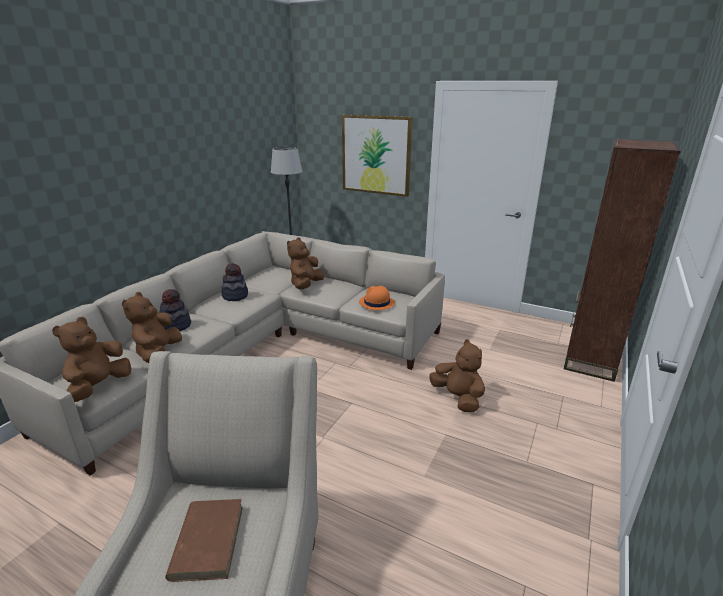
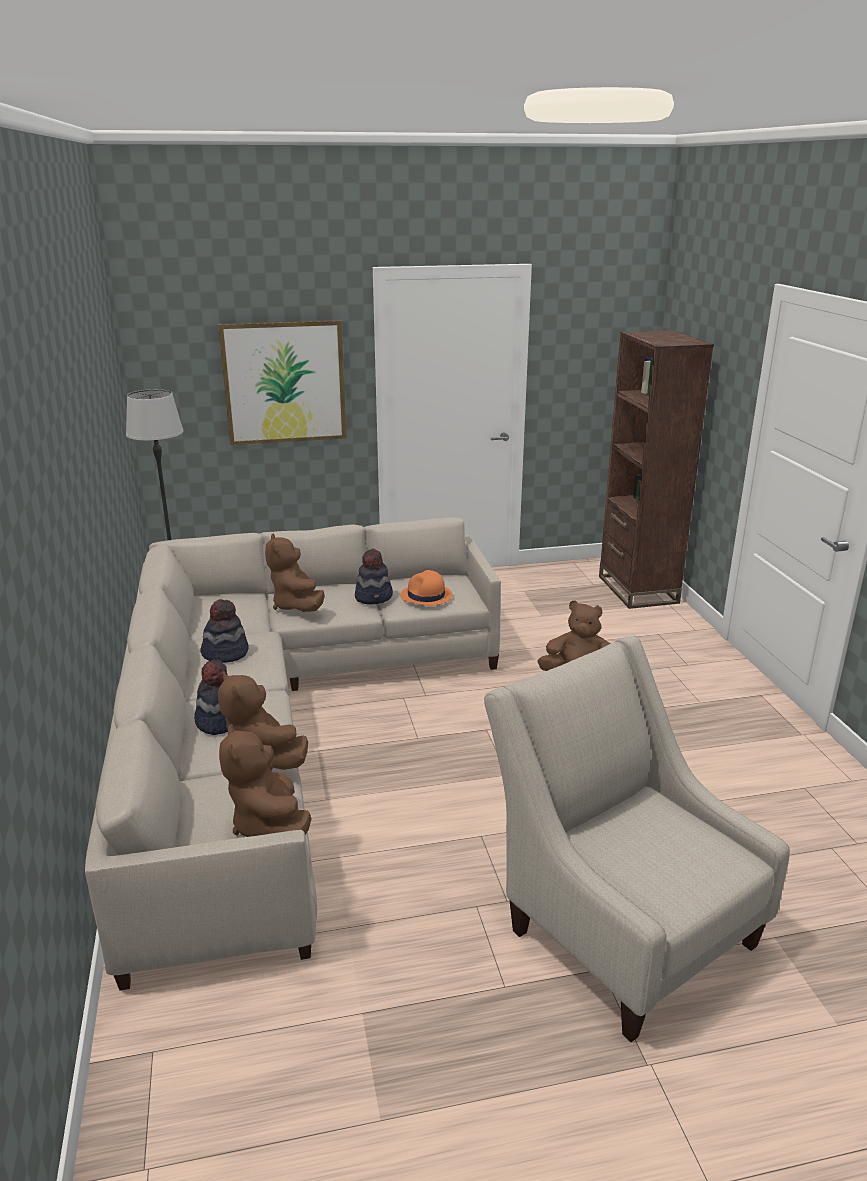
camera: 40 degrees left, 0 degrees up
(208, 540) = (659, 850): brown book -> none
(349, 294) = (374, 597): none -> hat

